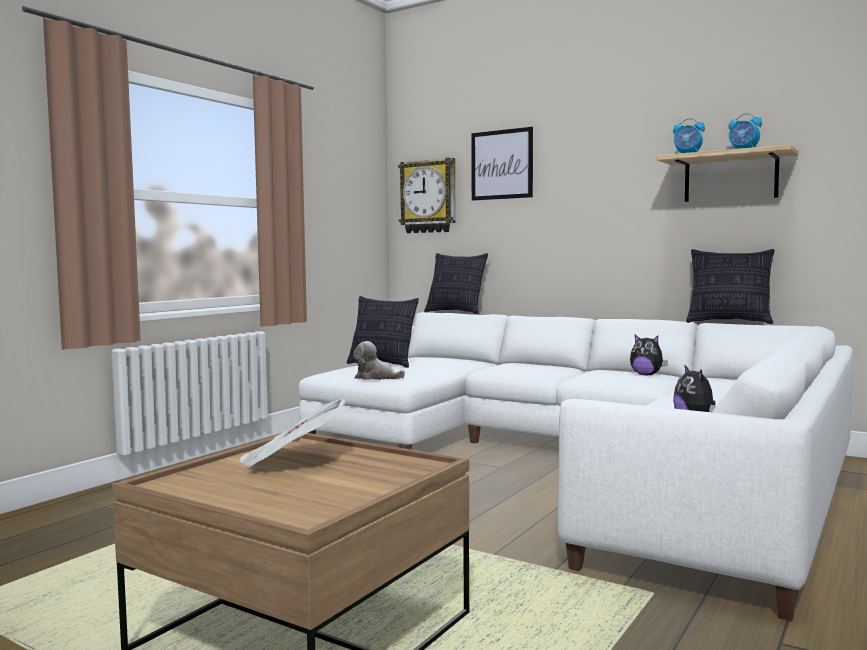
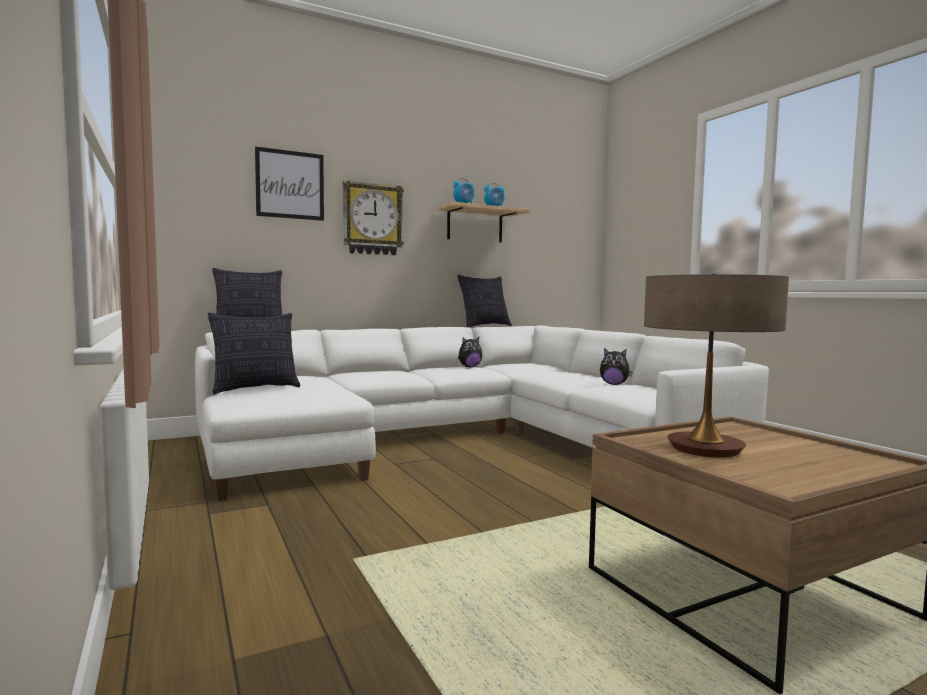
camera: 60 degrees left, 0 degrees up
(290, 462) = (705, 449): newspaper -> table lamp
(375, 377) = (307, 399): plush toy -> none
(428, 196) = (197, 204): wall clock -> wall clock (372, 219)

